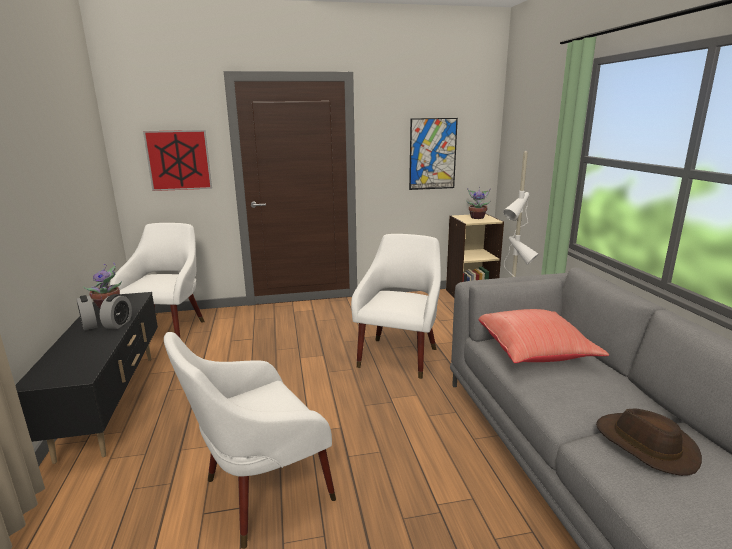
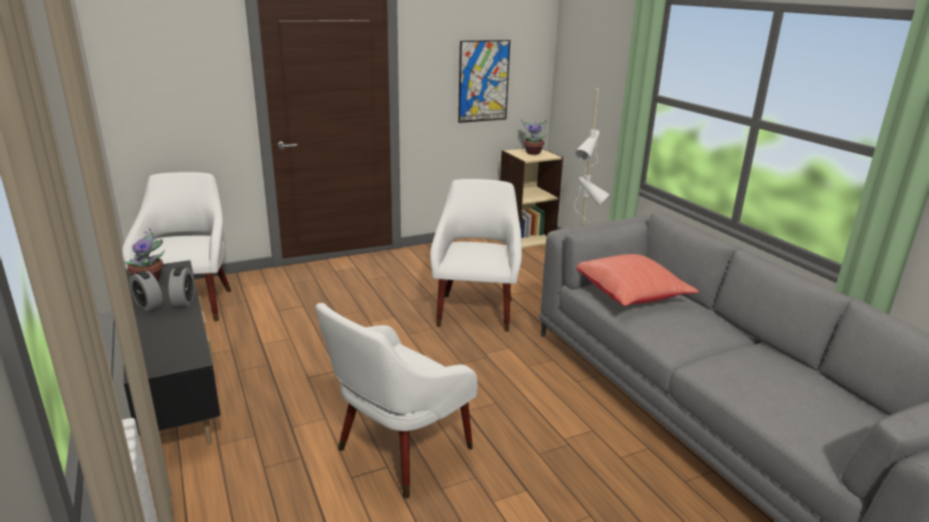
camera: 15 degrees left, 5 degrees up
(179, 160) = (188, 93): picture -> none
(645, 445) = (738, 362): brown hat -> none

